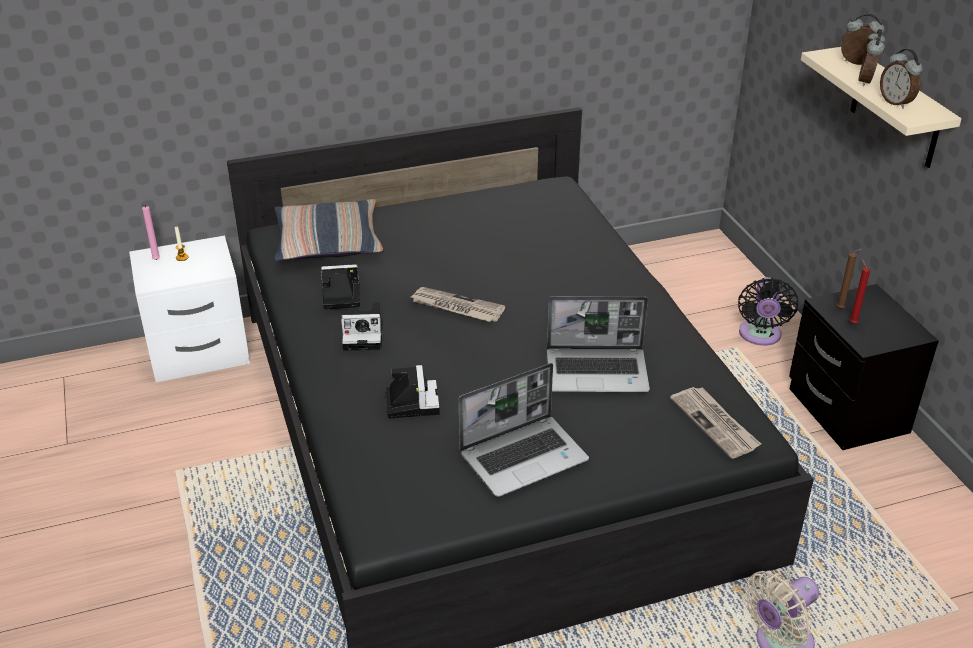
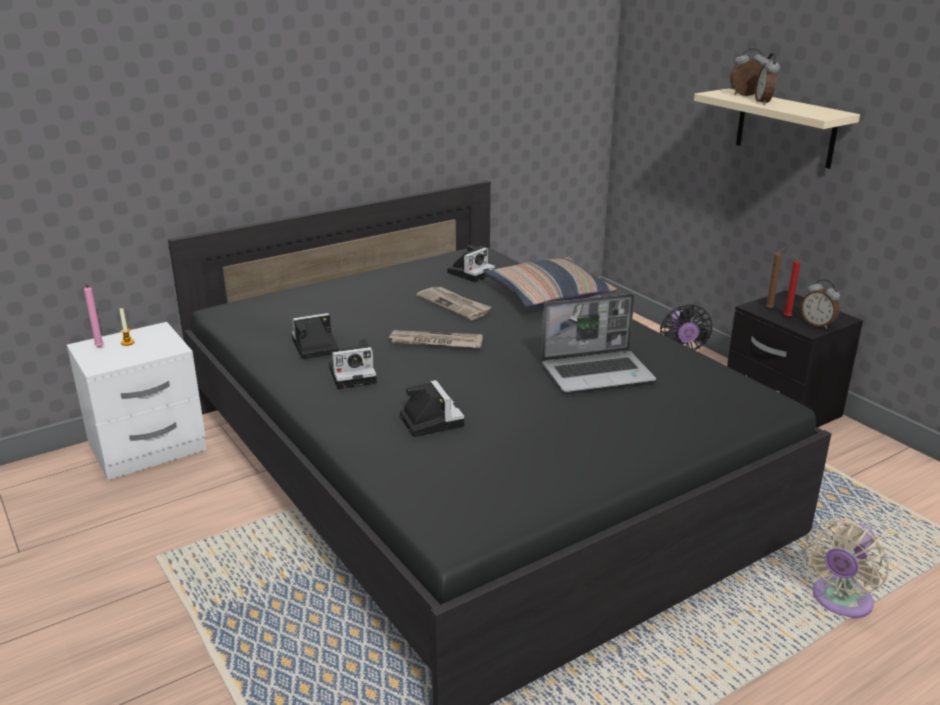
camera: 15 degrees left, 10 degrees down
(328, 242) = (281, 310): pillow -> pillow (548, 295)
(524, 456) = (569, 447): laptop -> none
(536, 216) = (471, 272): none -> camera
(715, 424) = (730, 397): newspaper -> newspaper (454, 305)
(896, 103) = (800, 110): alarm clock -> alarm clock (817, 324)

